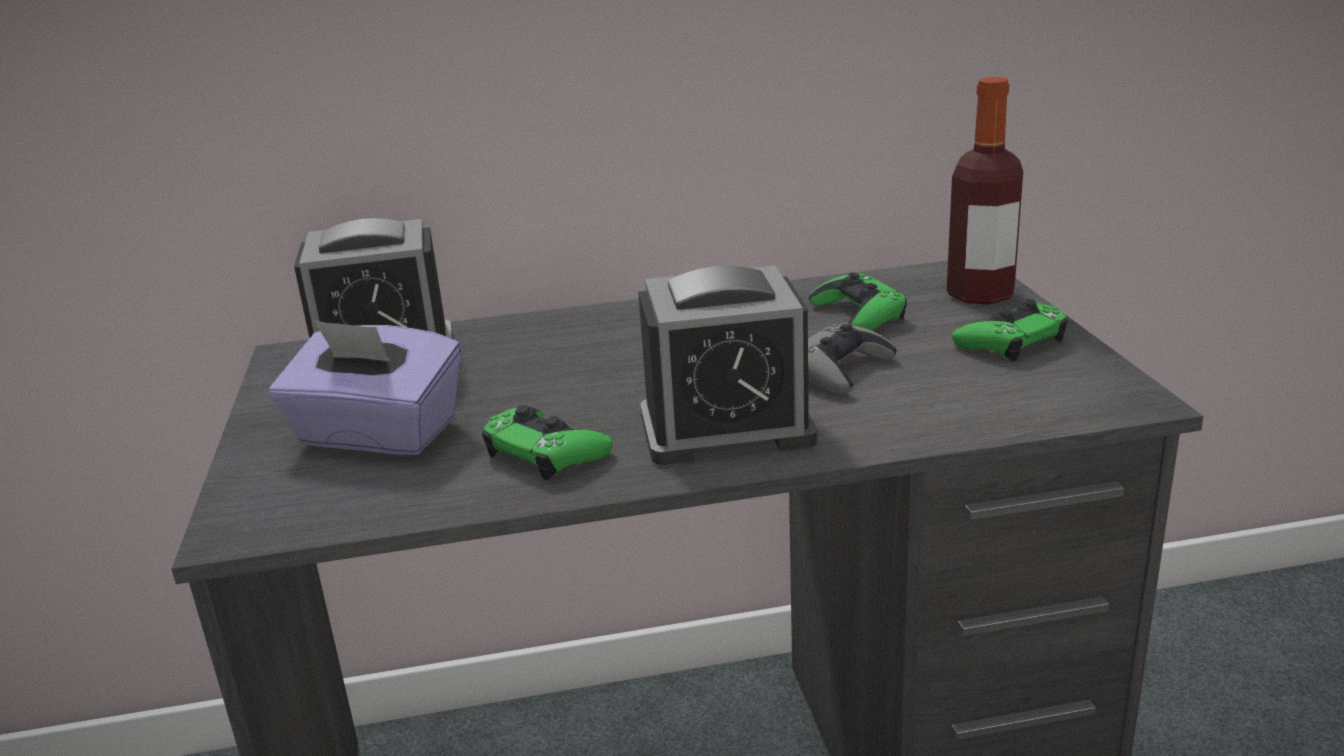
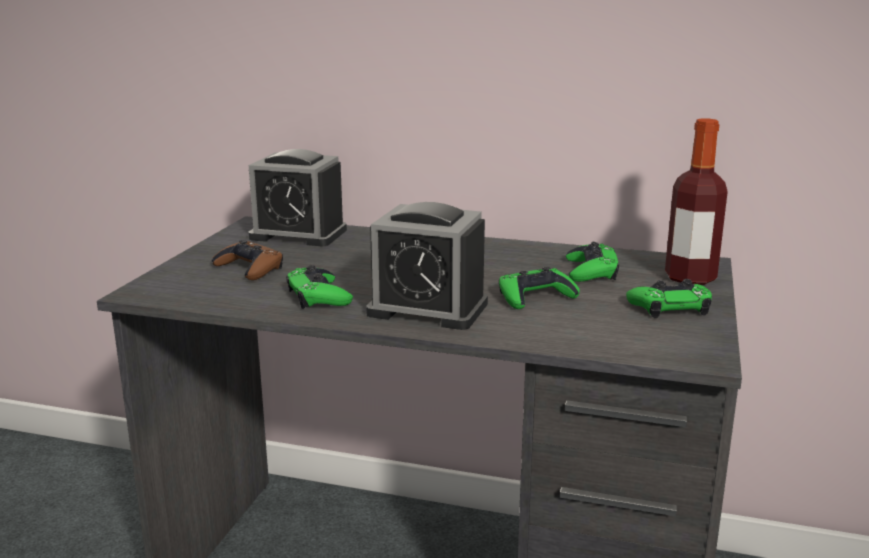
camera: 25 degrees right, 5 degrees down
(377, 435) = (249, 268): purple tissue box -> brown game controller
(840, 370) = (535, 297): grey game controller -> green game controller

